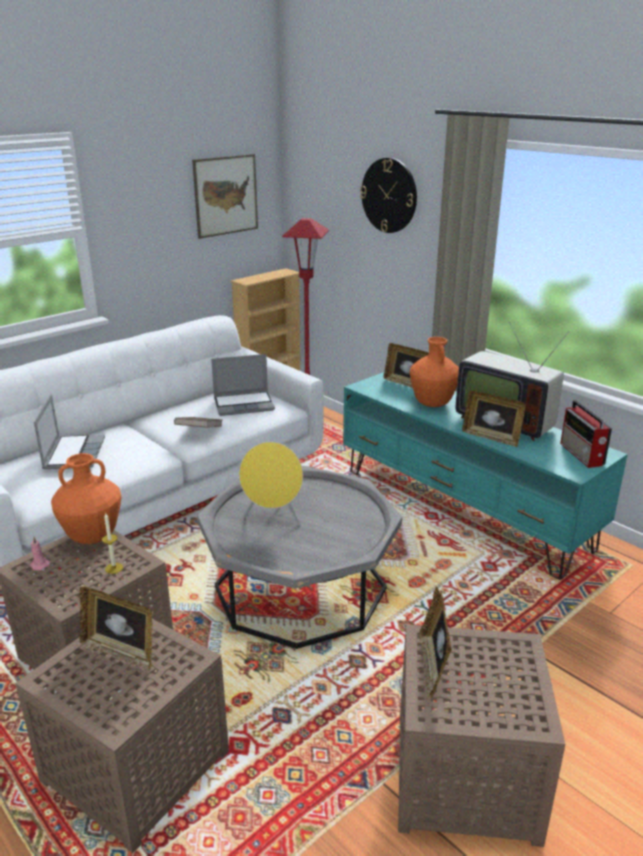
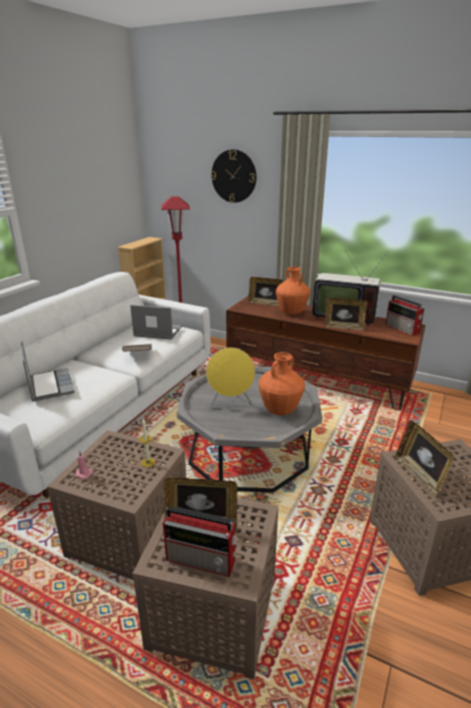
camera: 20 degrees left, 0 degrees up
(92, 537) = (112, 443): orange vase -> orange vase (280, 411)
(92, 691) = (202, 560): none -> radio
(226, 195) = (108, 183): picture -> none
(244, 404) = (157, 332): laptop -> laptop turned 135 degrees counterclockwise
(464, 508) = (317, 379): turquoise tv stand -> brown tv stand

